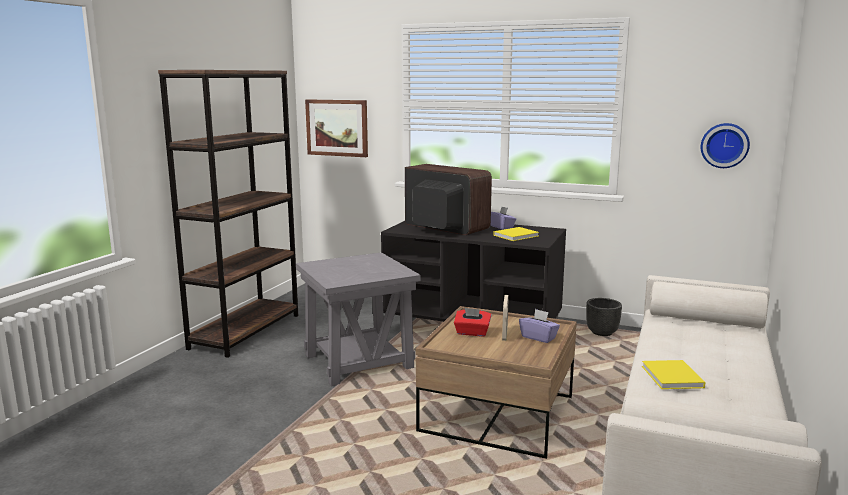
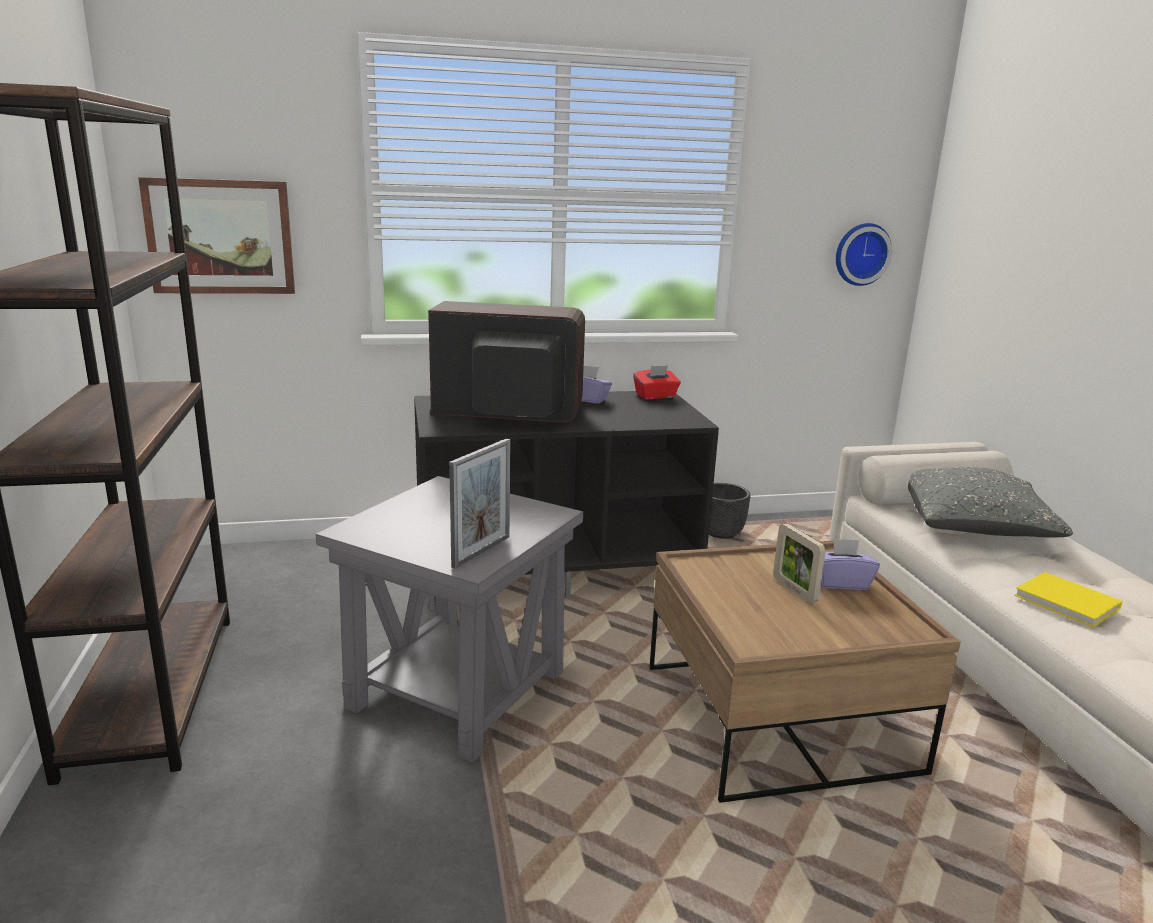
camera: 35 degrees left, 5 degrees up
(347, 279) = (481, 551): none -> picture frame
(472, 333) = (750, 601): red tissue box -> red tissue box (655, 396)
(517, 235) = (637, 411): yellow book -> none
(699, 336) = (975, 526): none -> grey pillow

